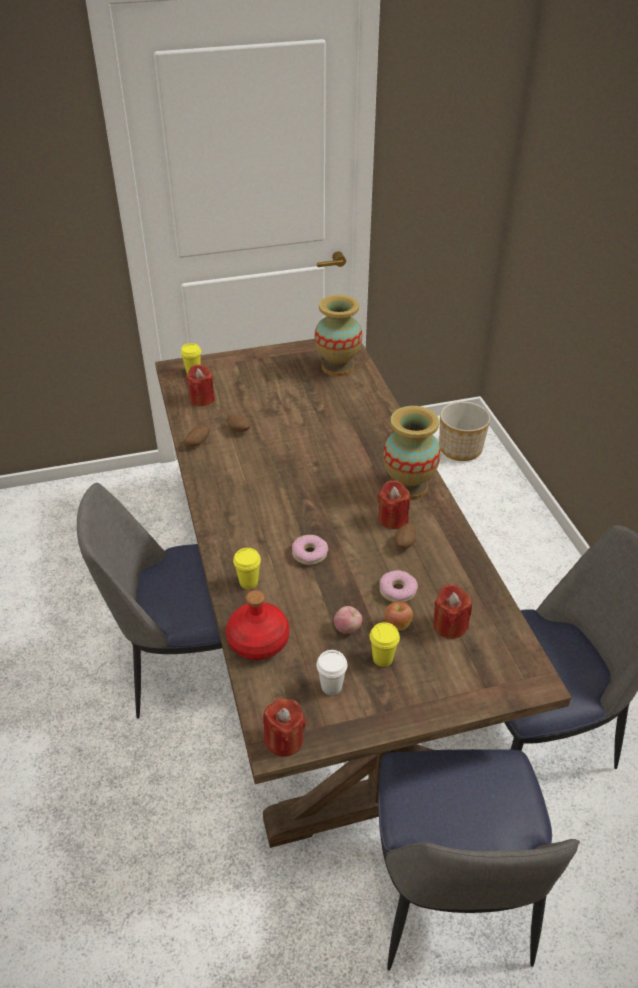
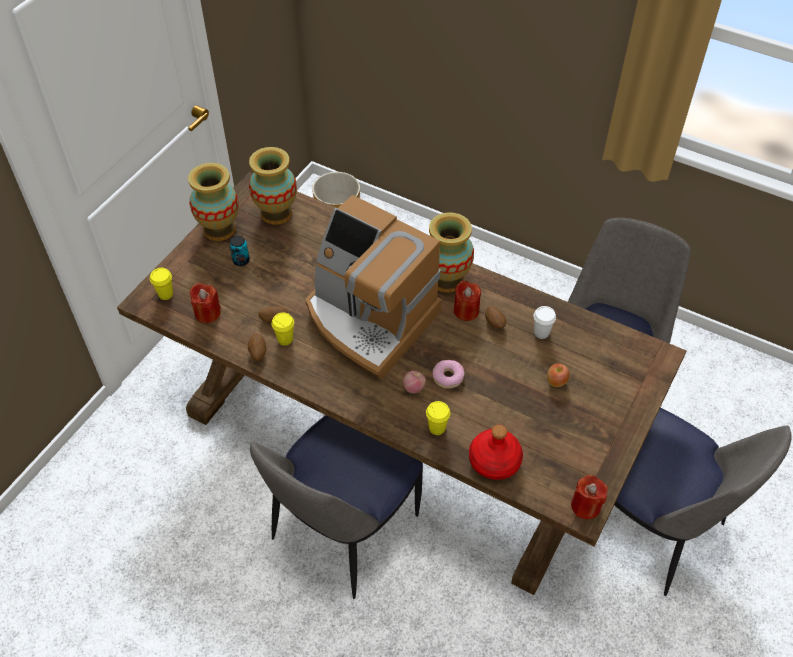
camera: 45 degrees left, 10 degrees up
(270, 382) = (241, 261): none -> can
(283, 355) = (219, 229): none -> vase
(306, 474) = (369, 319): none -> coffee machine
(331, 686) = (569, 452): white cup -> white cup (541, 333)
(347, 628) = (533, 408): apple -> apple (414, 388)
(382, 658) = (574, 410): yellow cup -> yellow cup (285, 339)
(397, 590) = (529, 359): donut -> none
(449, 625) = (583, 358): red candle -> none

